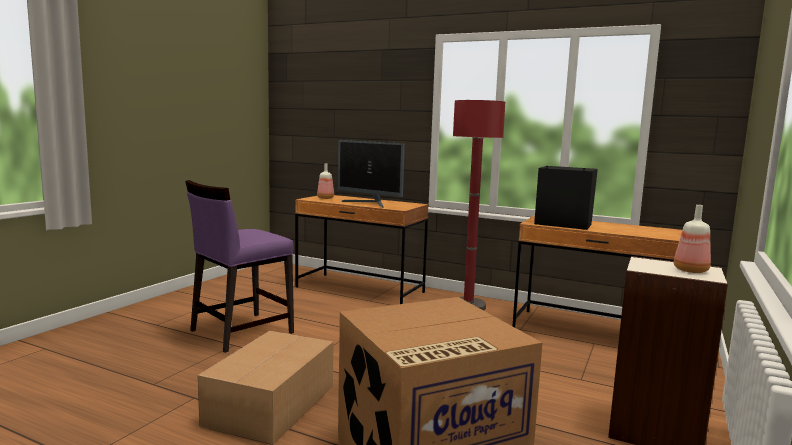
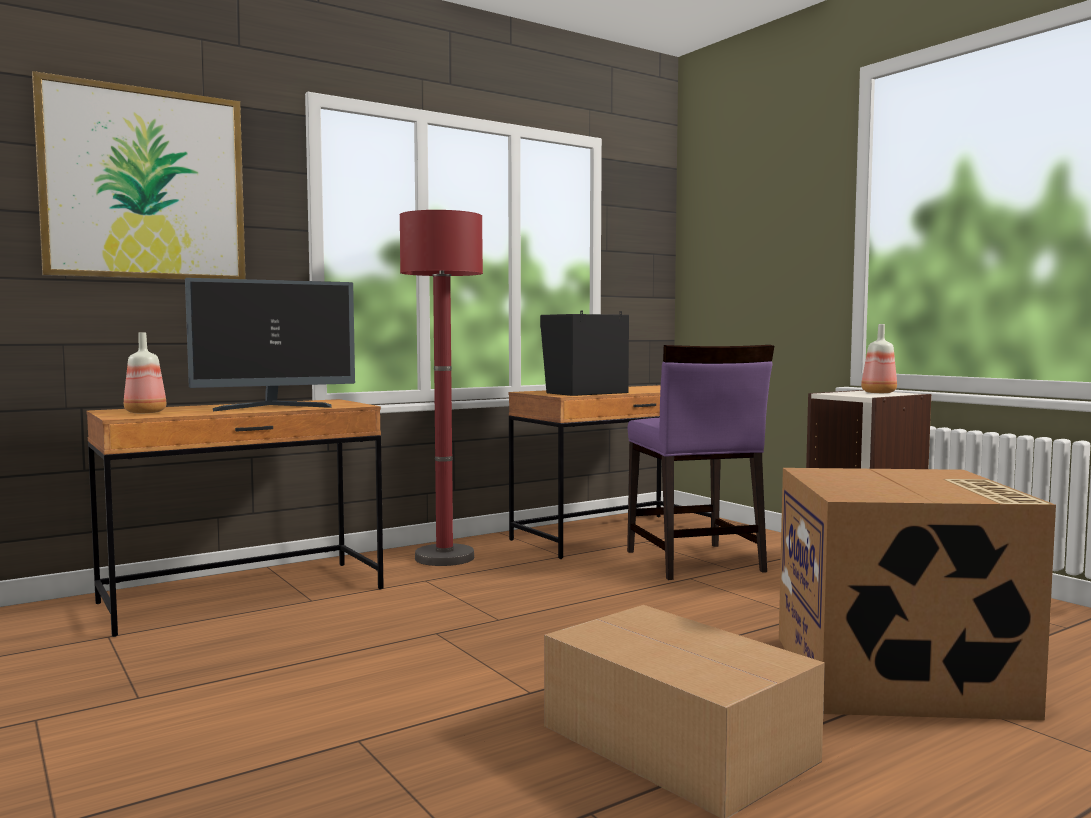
camera: 60 degrees left, 5 degrees down
(240, 331) = (290, 724): purple chair -> purple chair (693, 562)
(362, 93) = (145, 184): none -> picture

